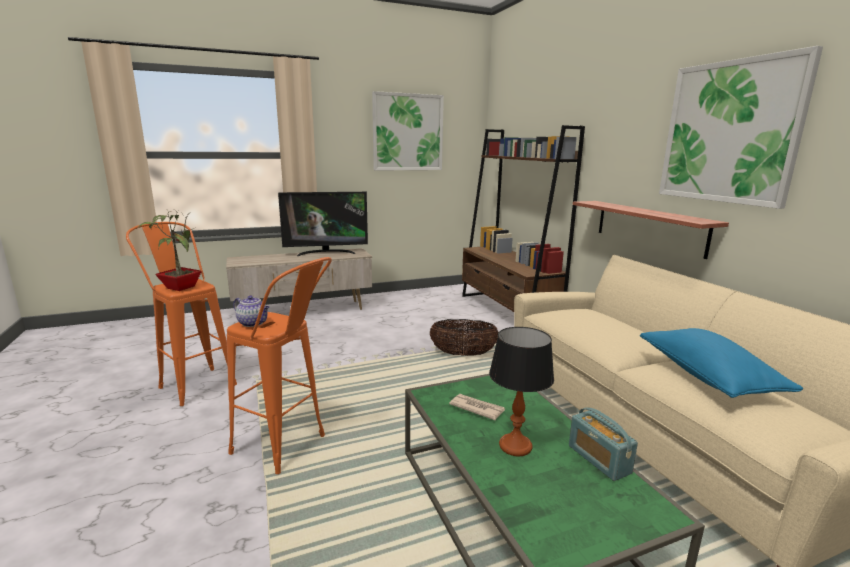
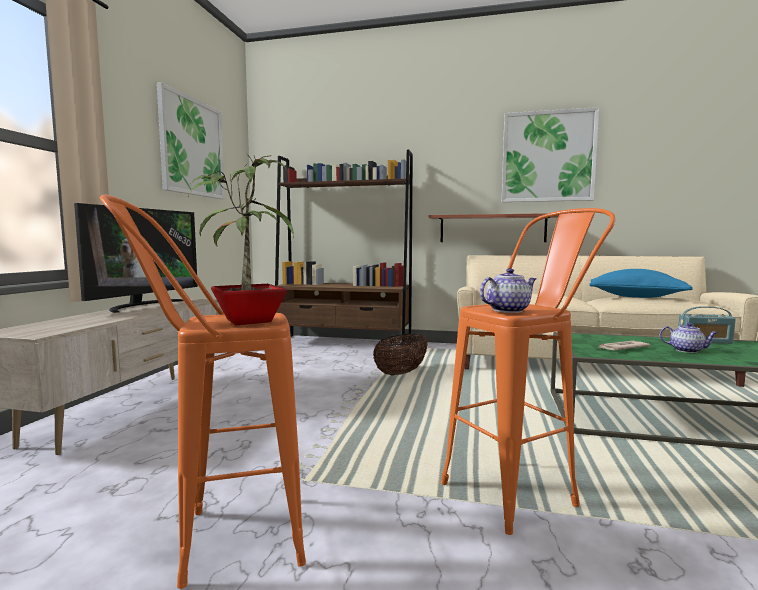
camera: 55 degrees left, 10 degrees down
(515, 446) = (687, 350): table lamp -> teapot

